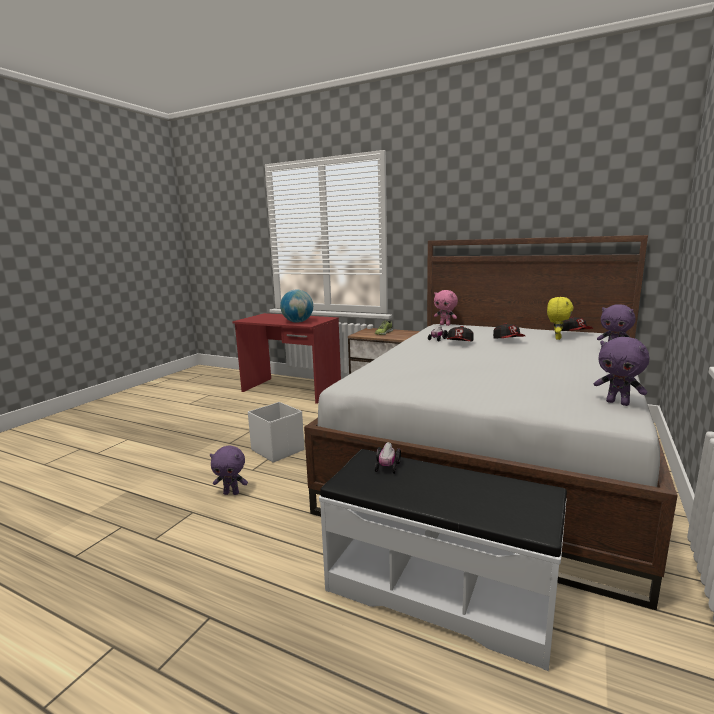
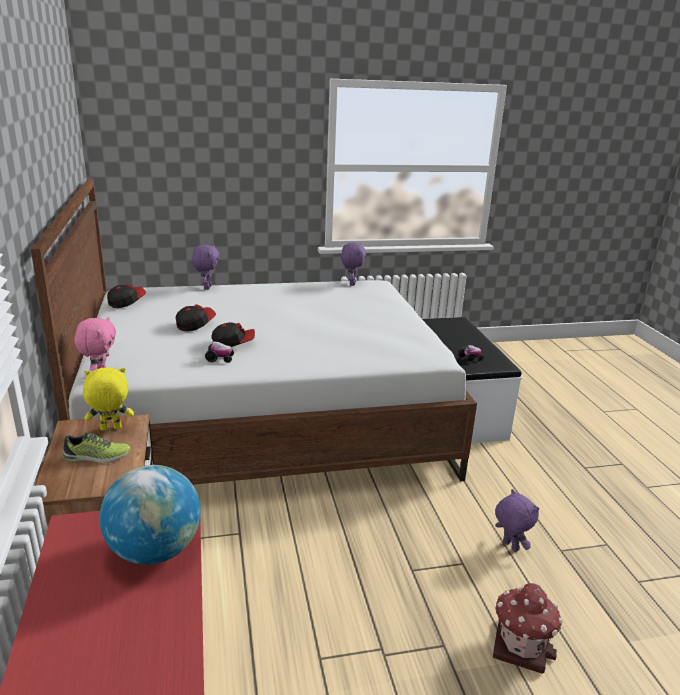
camera: 130 degrees left, 10 degrees up
(192, 460) = (521, 644): none -> toy house
(277, 449) = (402, 574): white storage box -> none
(557, 338) = (163, 307): yellow plush toy -> yellow plush toy (110, 429)

